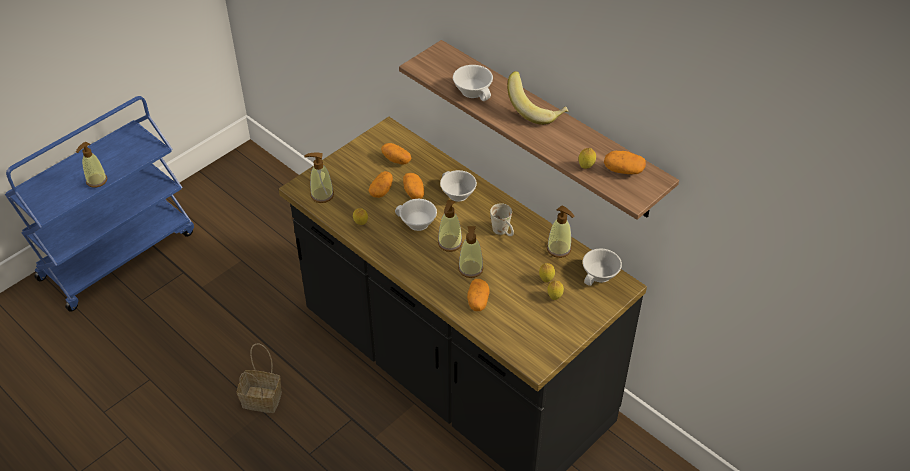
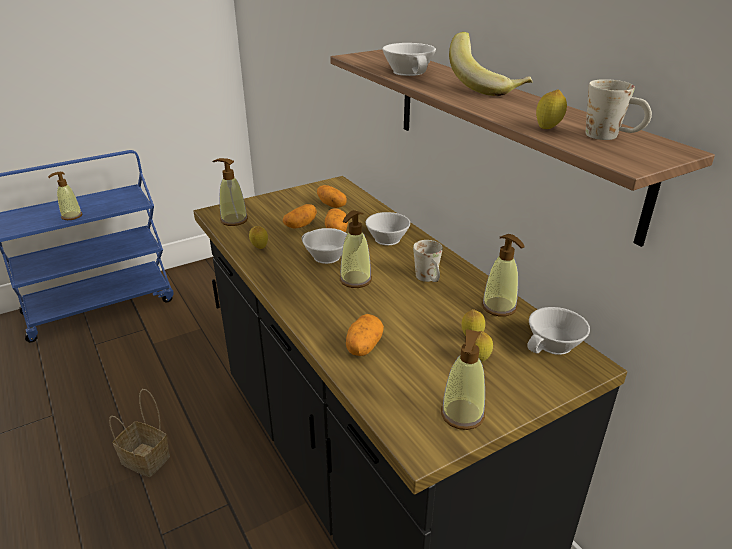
camera: 15 degrees right, 15 degrees down
(470, 269) = (370, 309): soap dispenser -> soap dispenser (462, 415)
(623, 170) = (611, 137): potato -> white mug

